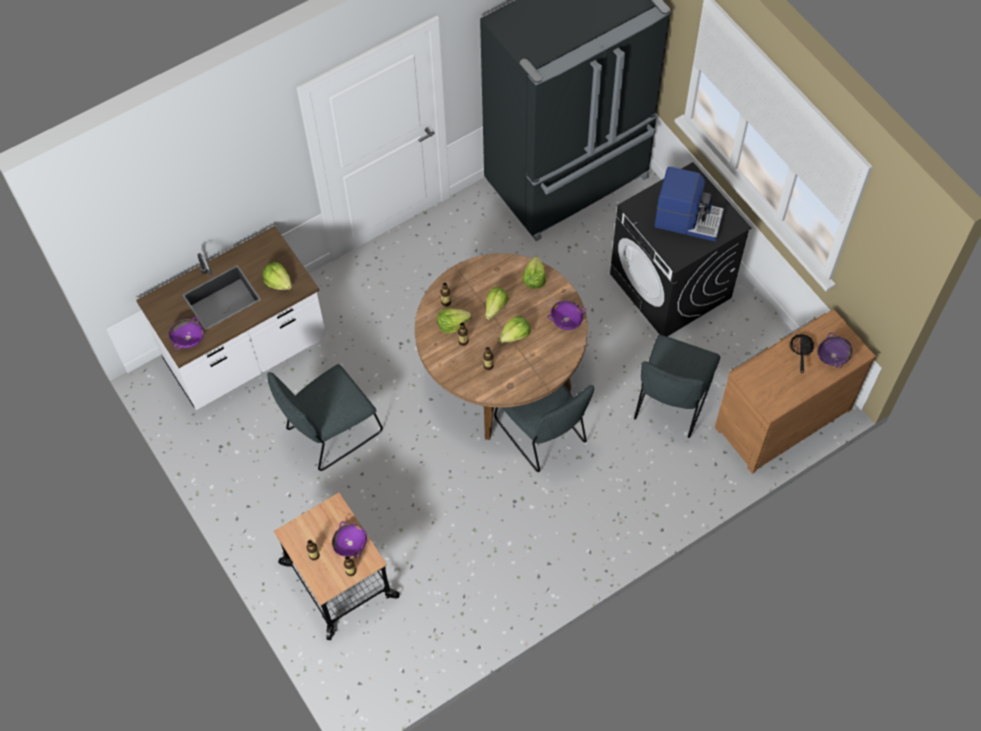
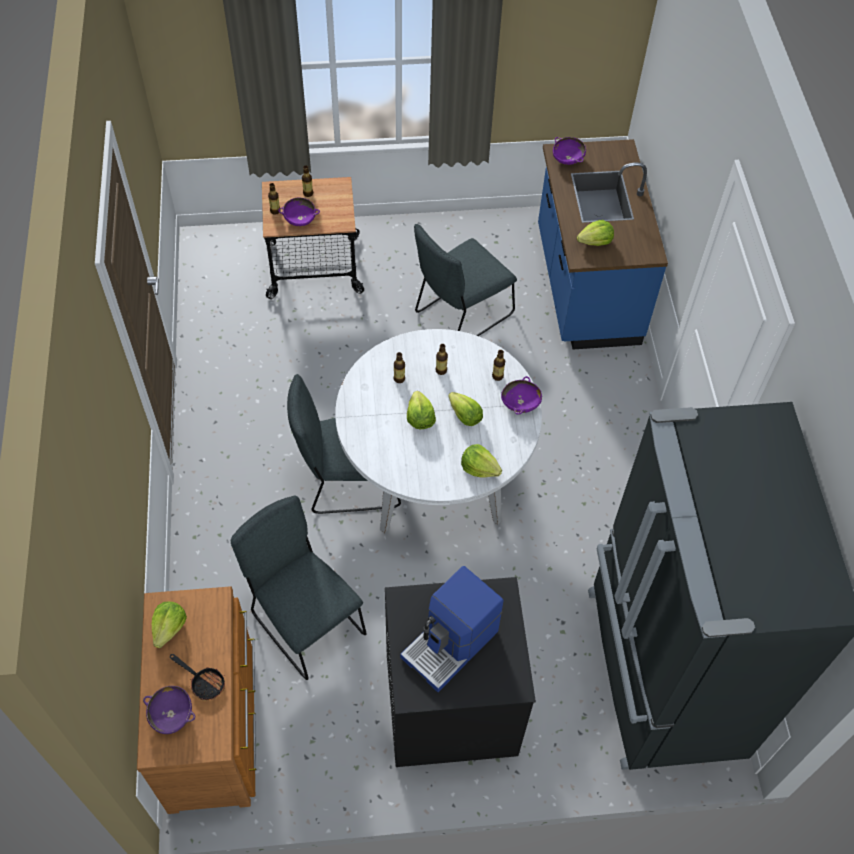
camera: 115 degrees right, 5 degrees down
(246, 353) = (585, 286): white counter -> blue counter
(330, 433) = (460, 315): grey chair -> grey chair turned 120 degrees counterclockwise
(452, 324) = (468, 370): lettuce -> lettuce (169, 628)
(501, 377) = (435, 476): brown dining table -> white dining table
(566, 320) = (408, 472): purple bowl -> purple bowl (520, 403)

